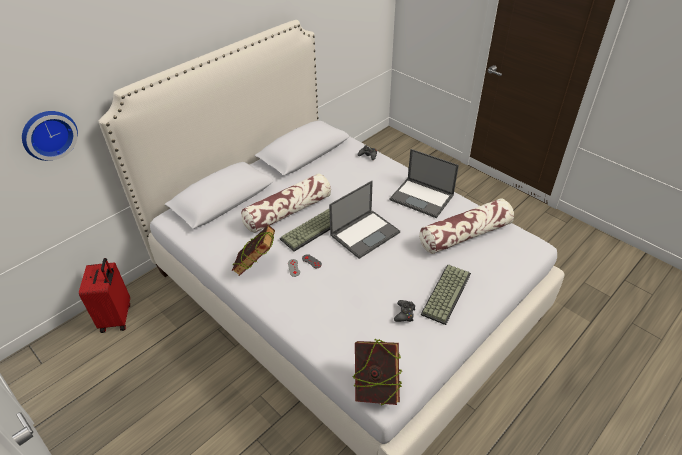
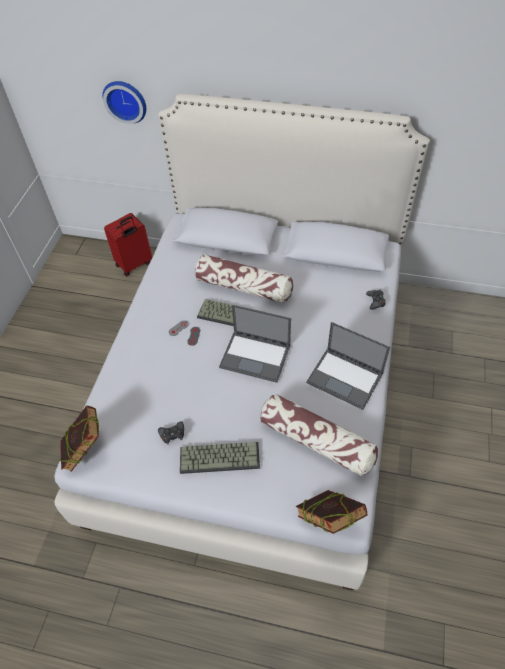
camera: 60 degrees right, 10 degrees up
(256, 266) = (165, 303): book -> book (328, 520)
(422, 198) = (345, 378): laptop -> laptop turned 60 degrees counterclockwise

